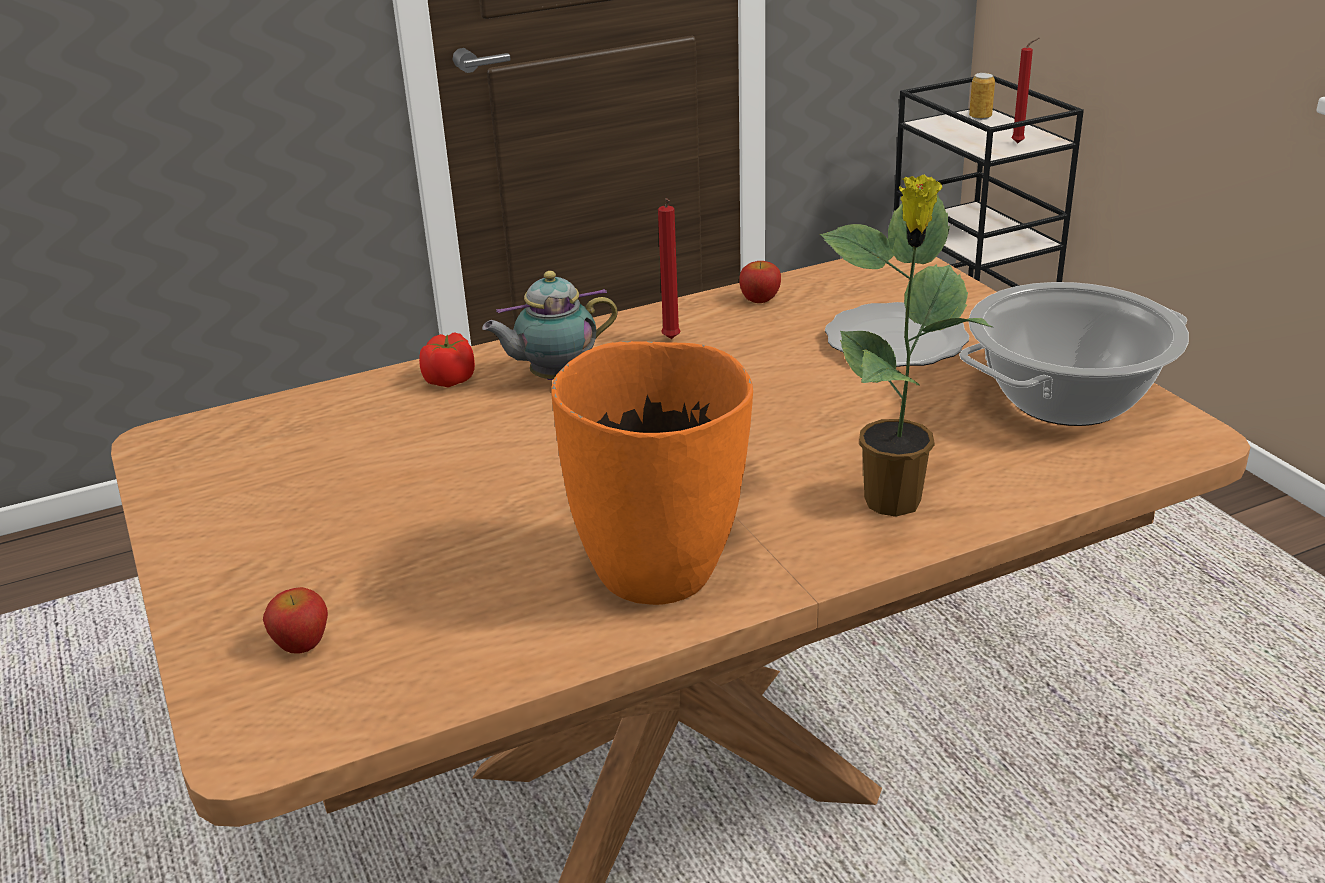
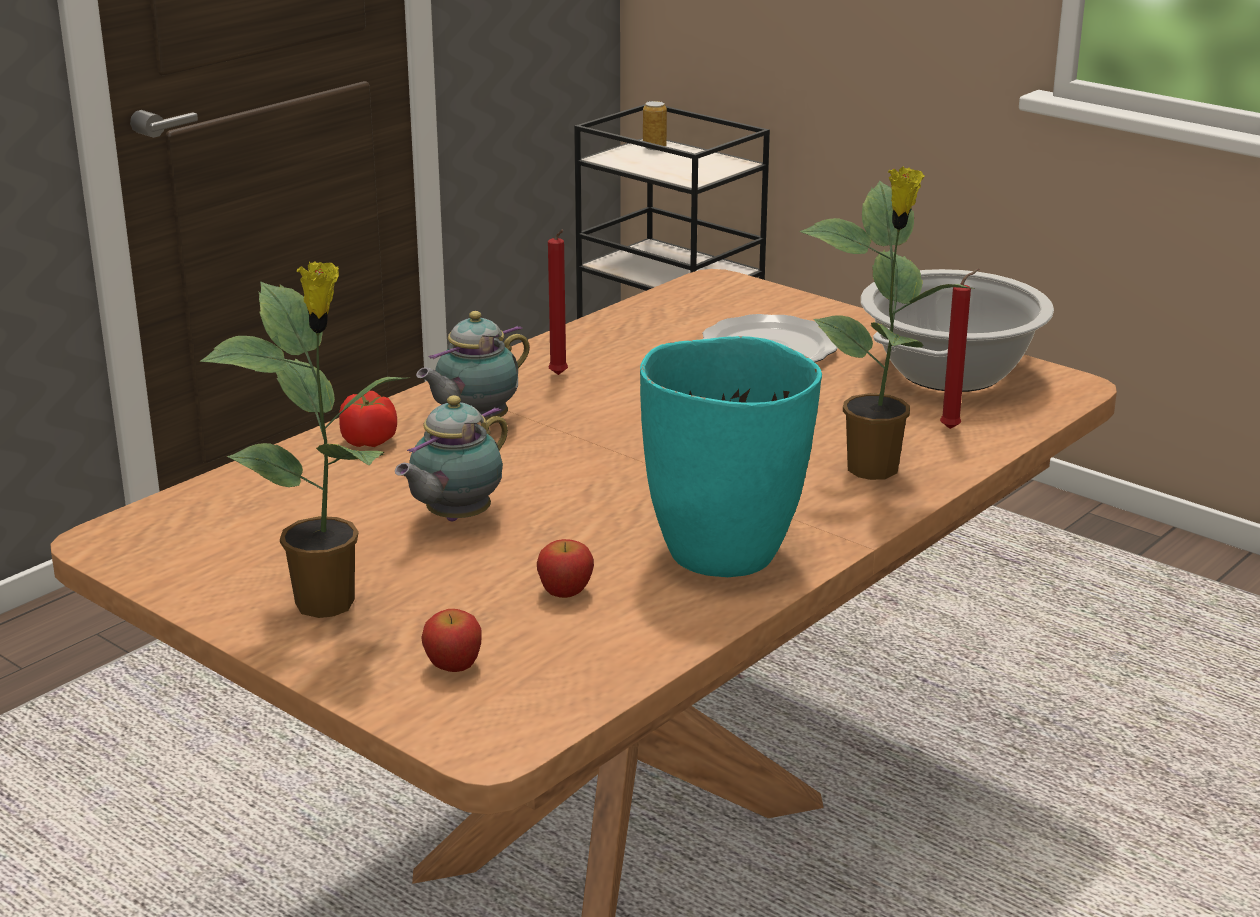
camera: 25 degrees left, 5 degrees down
(264, 546) = (329, 603): none -> potted plant
(448, 477) = (454, 518): none -> teapot
(659, 571) = (724, 552): orange vase -> turquoise vase
(760, 299) = (612, 330): apple -> apple (565, 591)
(1019, 143) = (712, 169): red candle -> red candle (953, 428)

